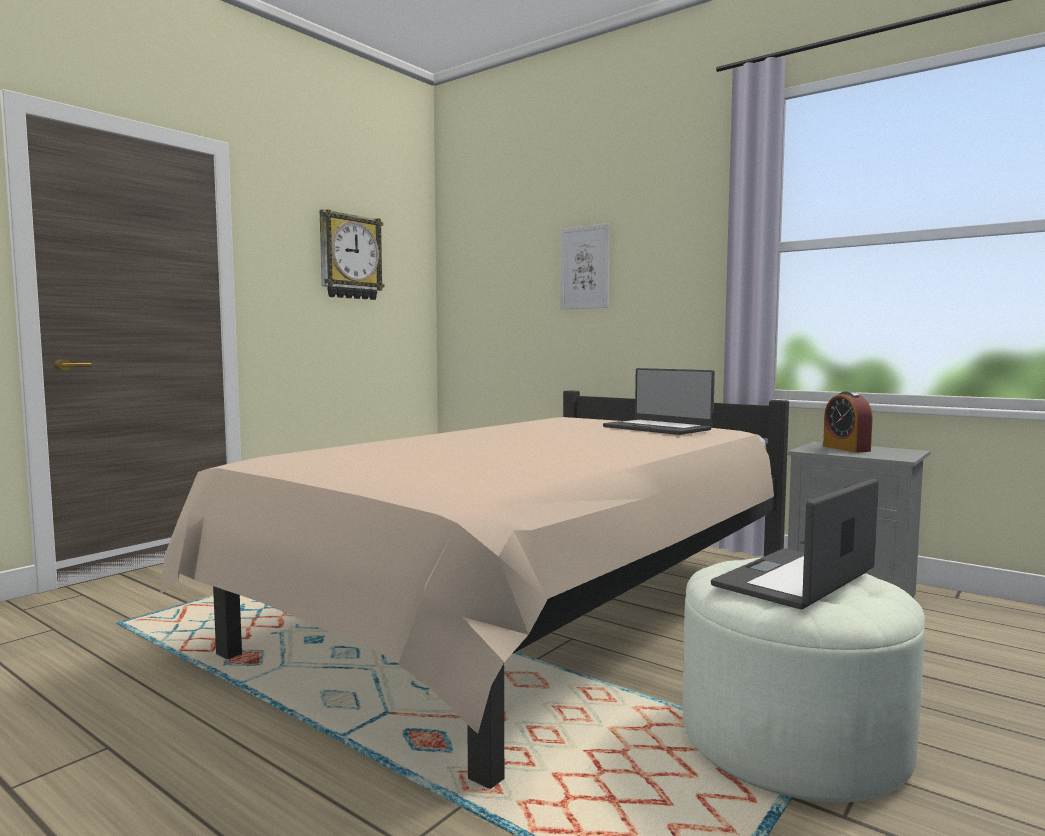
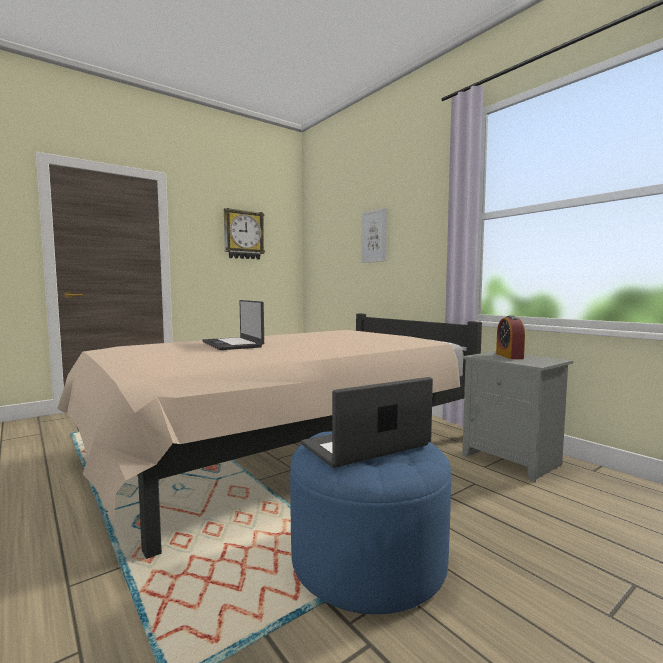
camera: 15 degrees right, 0 degrees up
(658, 428) = (383, 338): laptop -> laptop (233, 344)
(793, 739) = (368, 558): white ottoman -> blue ottoman

